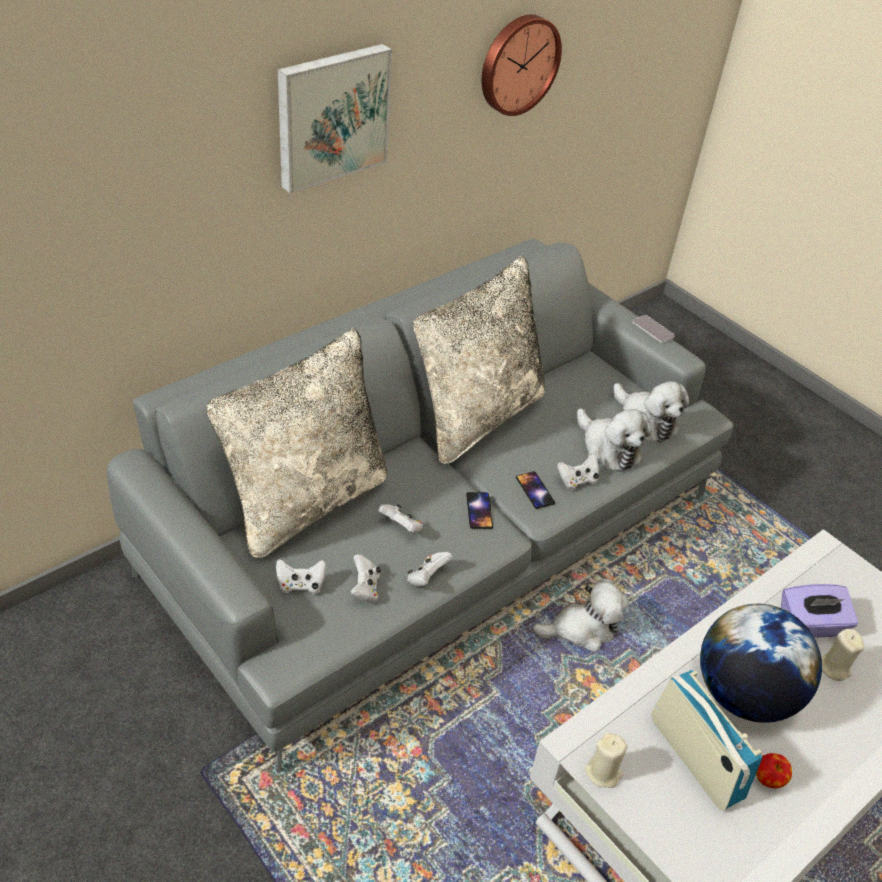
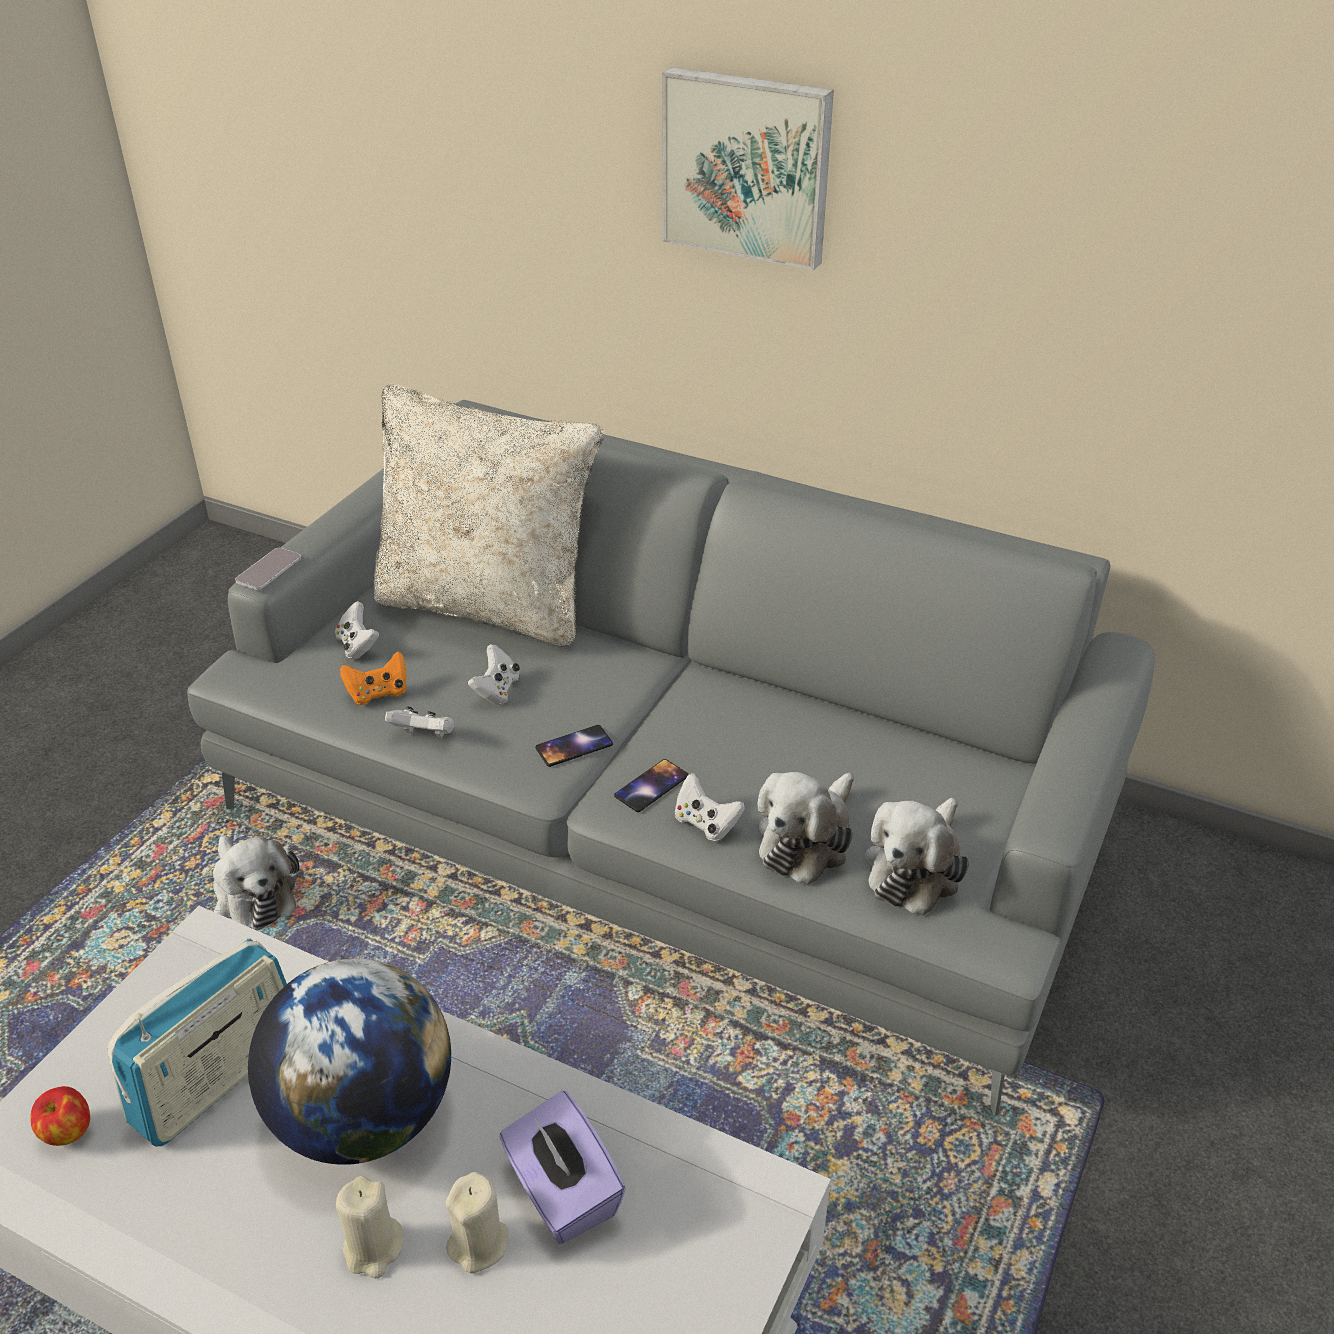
camera: 70 degrees right, 5 degrees down
(365, 589) = (378, 693): white game controller -> orange game controller
(478, 419) = (757, 695): beige pillow -> none
(518, 64) = (1103, 226): wall clock -> none
(582, 629) = (586, 1024): plush toy -> plush toy (253, 895)
(603, 772) = (166, 980): beige candle -> beige candle (373, 1248)
(653, 330) = (1082, 774): phone -> phone (269, 570)
(768, 779) = (207, 1179): apple -> apple (67, 1132)

